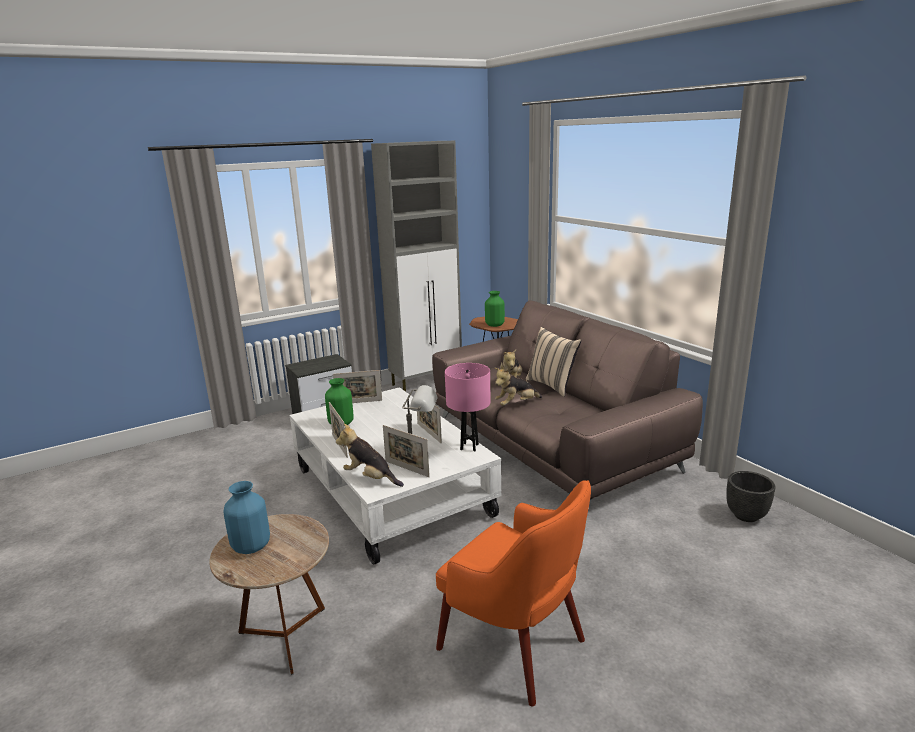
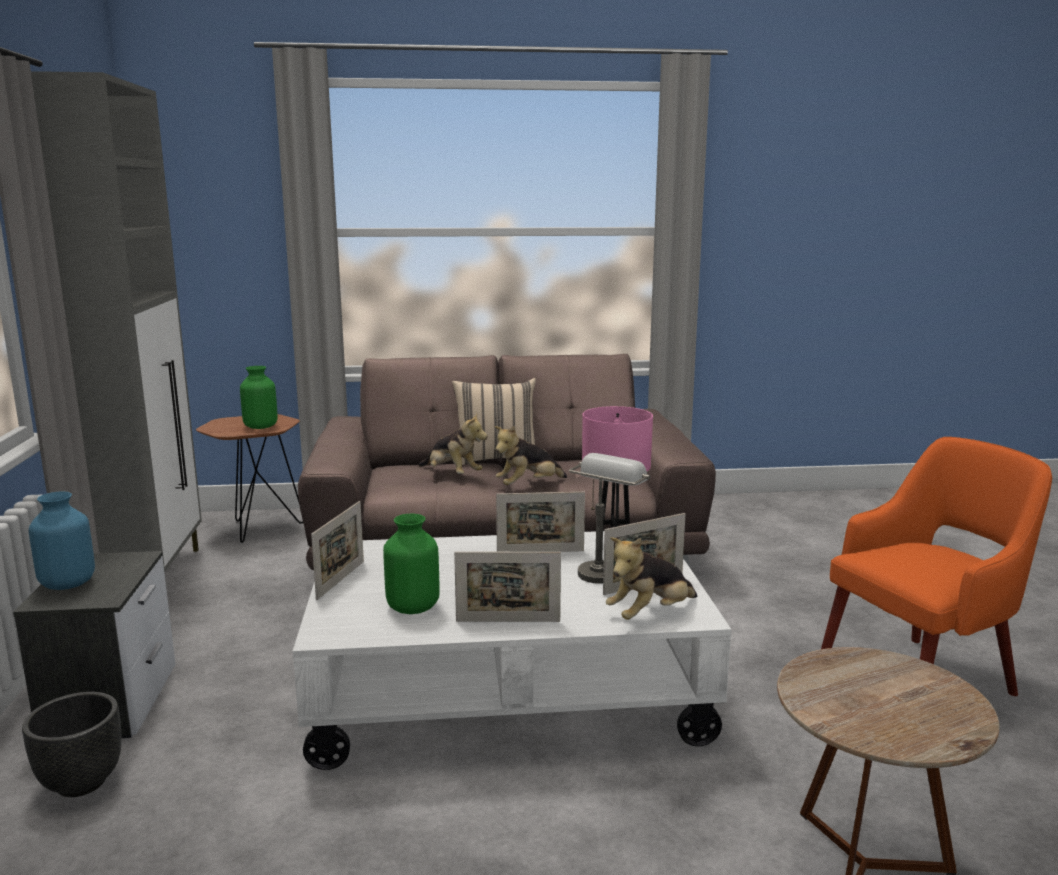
camera: 65 degrees left, 5 degrees down
(251, 547) = (881, 714): blue vase -> blue vase (68, 584)
(516, 404) = (528, 485): plush toy -> plush toy turned 60 degrees clockwise
(746, 515) = (744, 513): black planter -> black planter (81, 783)

